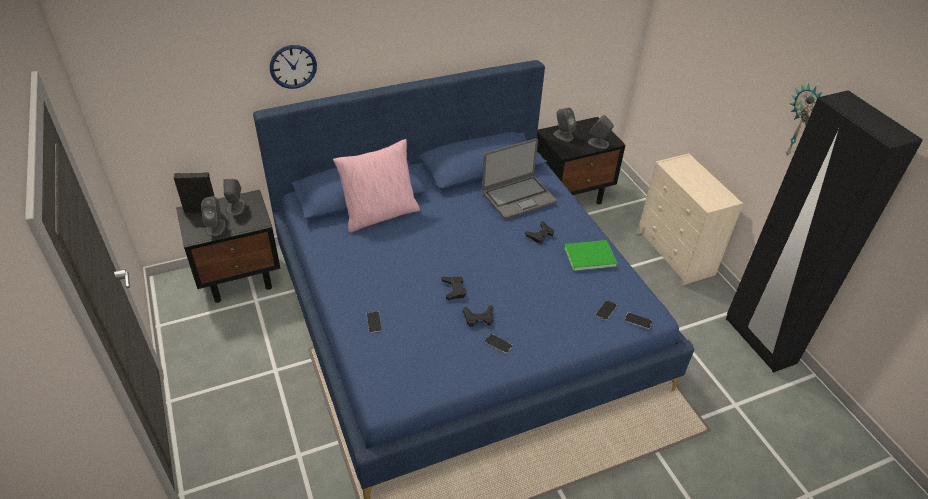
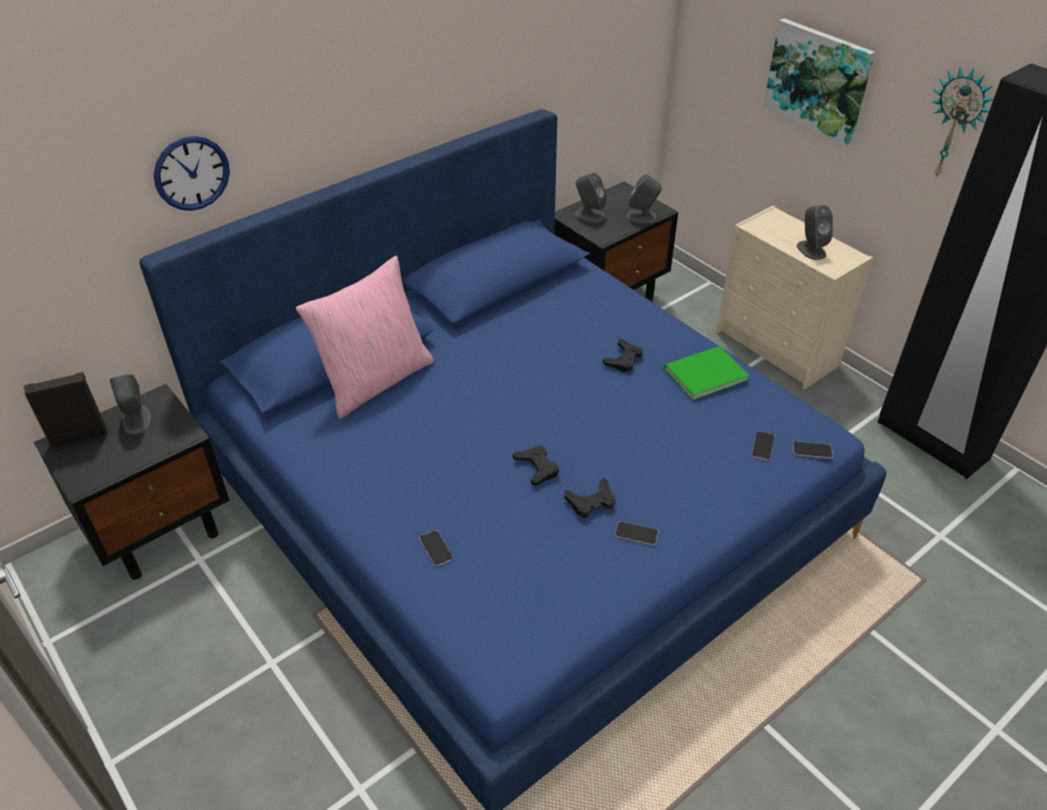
camera: 15 degrees left, 0 degrees up
(216, 227) = (115, 459): grey speaker -> grey speaker (811, 250)
(518, 197) = (569, 313): laptop -> none
(726, 73) = (818, 80): none -> picture

